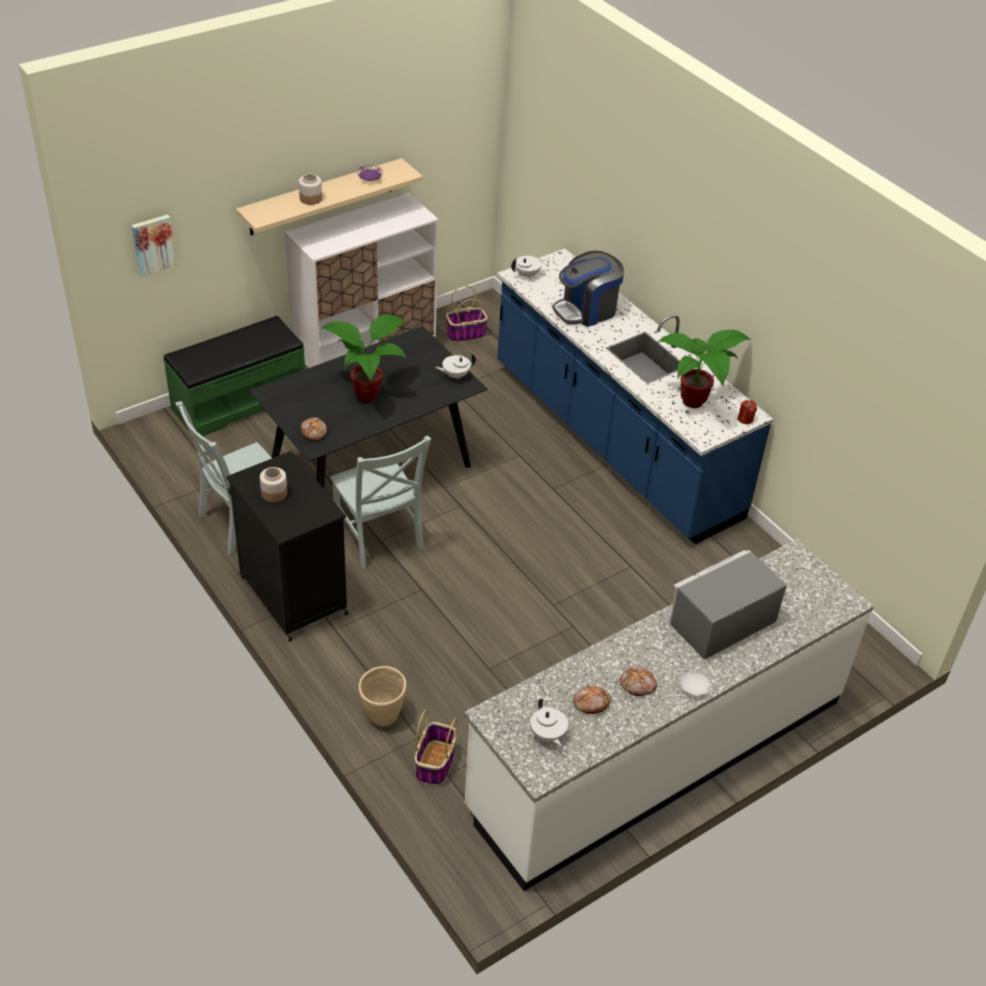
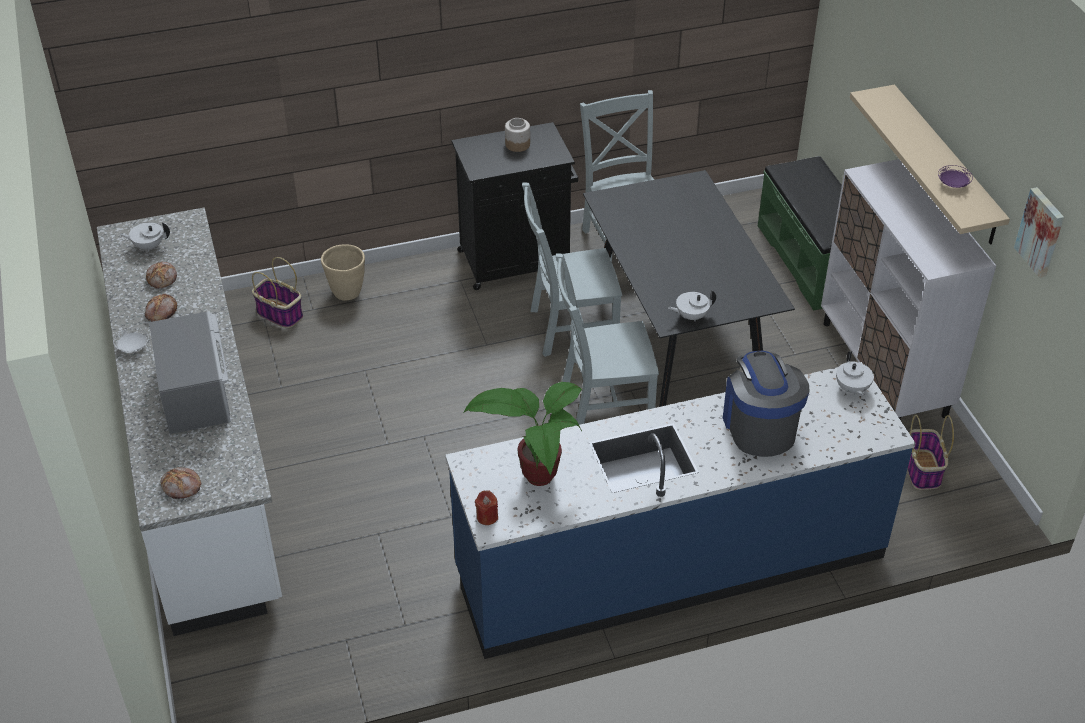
camera: 110 degrees right, 0 degrees up
(153, 244) = (847, 42): picture -> picture (1041, 232)
(310, 198) = (910, 135): jar -> none
(314, 432) = (624, 202): bread -> bread (181, 487)
(369, 393) = (676, 247): potted plant -> none
(455, 375) = (691, 316): white teapot -> white teapot turned 105 degrees counterclockwise
(466, 501) = (602, 403): none -> grey chair

